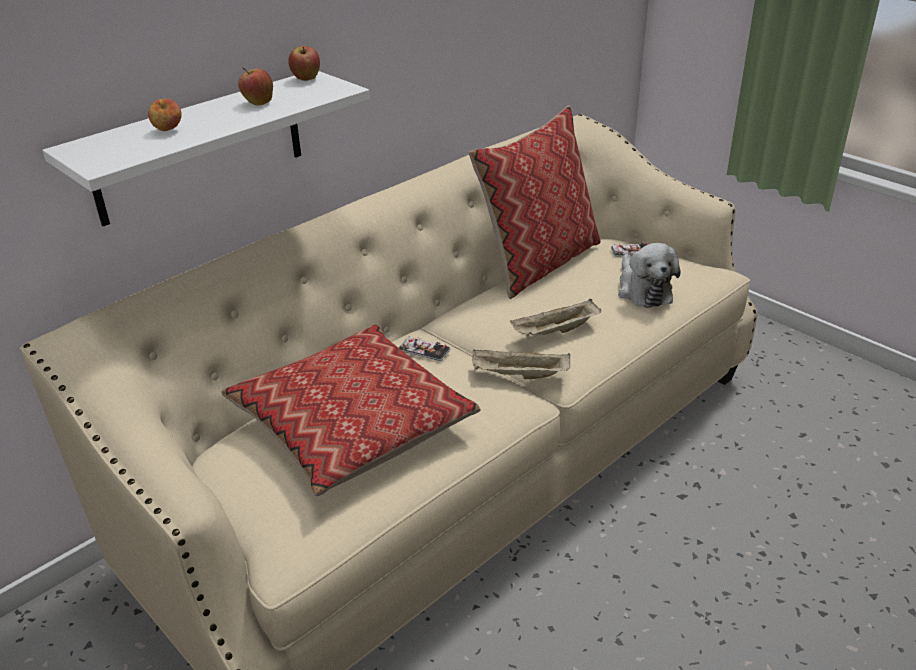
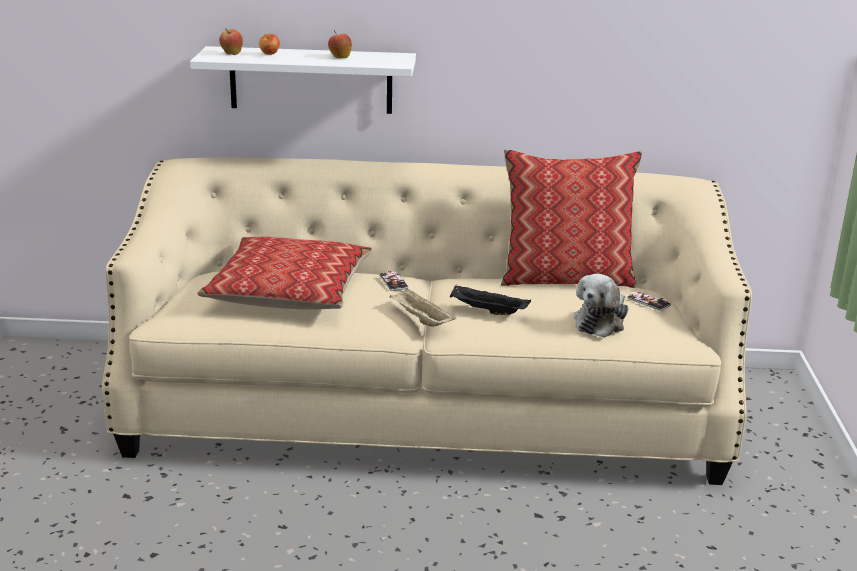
camera: 45 degrees right, 10 degrees down
(306, 79) = (395, 55): apple -> apple (231, 54)
(555, 332) = (487, 311): beige tray -> black tray

